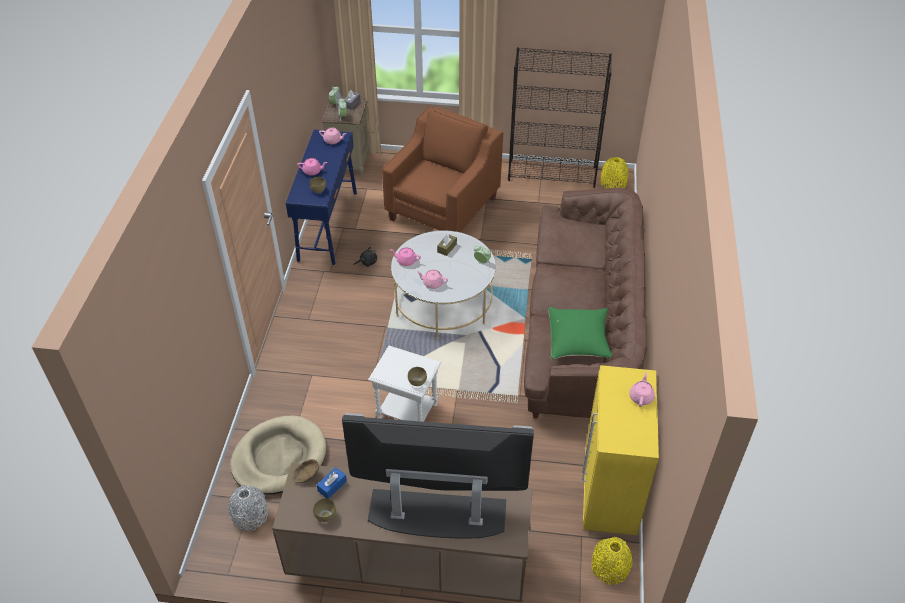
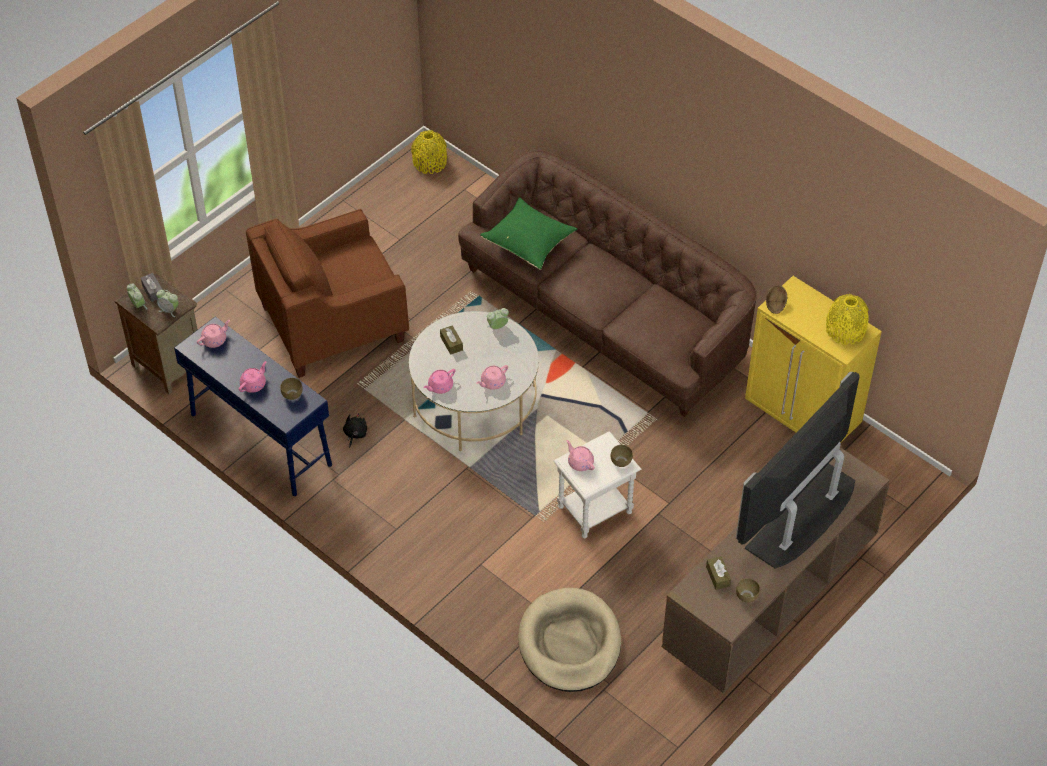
camera: 55 degrees left, 5 degrees up
(250, 515) = (622, 699): grey vase -> none
(306, 475) = (690, 590): brown bowl -> brown bowl (775, 305)
(332, 486) = (718, 576): blue tissue box -> brown tissue box
(443, 209) = (332, 323): brown armchair -> brown armchair turned 90 degrees counterclockwise
(552, 173) = (366, 200): black bookcase -> none
(578, 342) = (670, 317): green pillow -> green pillow (529, 243)
(610, 567) = (878, 459): yellow vase -> yellow vase (845, 330)
(641, 397) = (813, 302): pink teapot -> pink teapot (580, 462)

